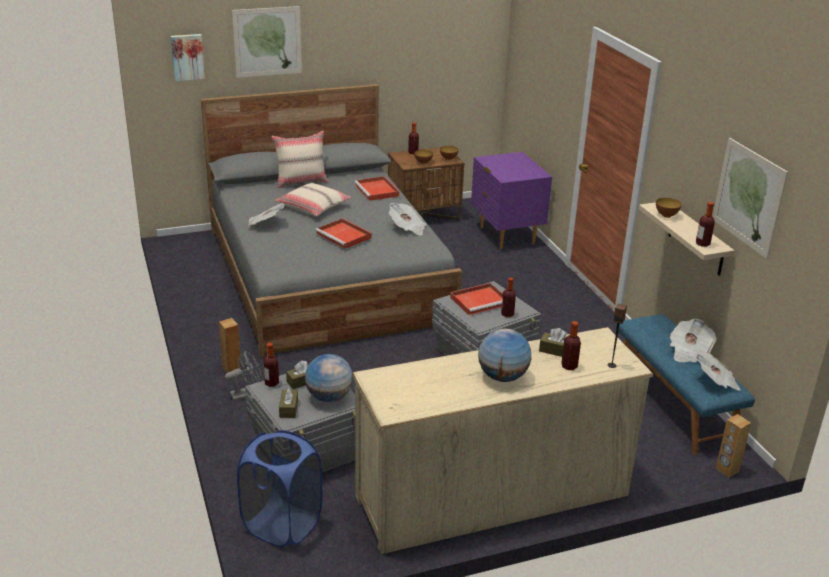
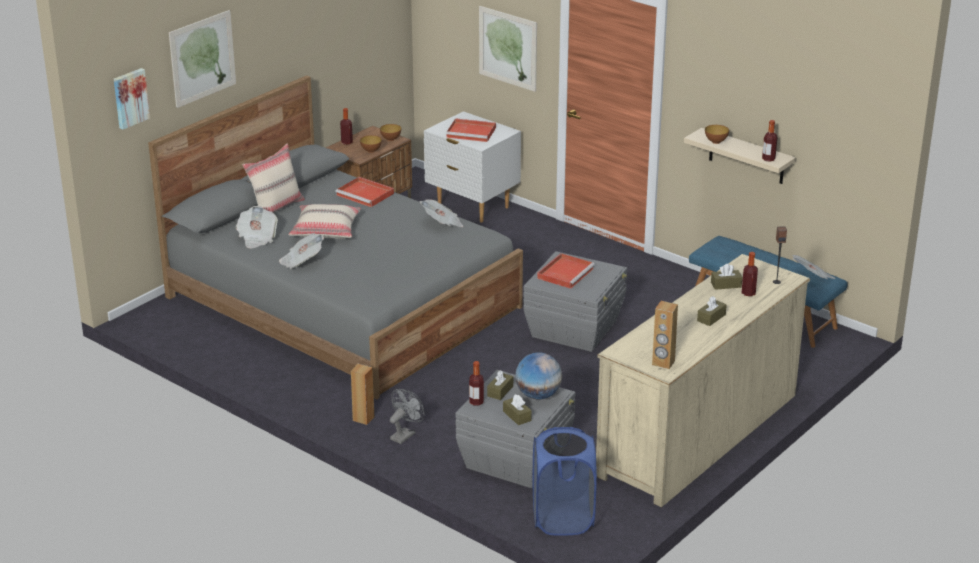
camera: 30 degrees left, 0 degrees up
(344, 236) = (397, 249): red tray -> red tray (472, 132)
(502, 377) = (711, 318): globe -> brown tissue box
(506, 235) = (472, 207): purple nightstand -> white nightstand
(507, 314) = (601, 277): bottle -> none
(689, 352) = (771, 260): newspaper -> newspaper (257, 238)
(727, 470) = (846, 350): brown speaker -> brown speaker (663, 363)
(748, 197) = (804, 108): picture -> picture (508, 48)

